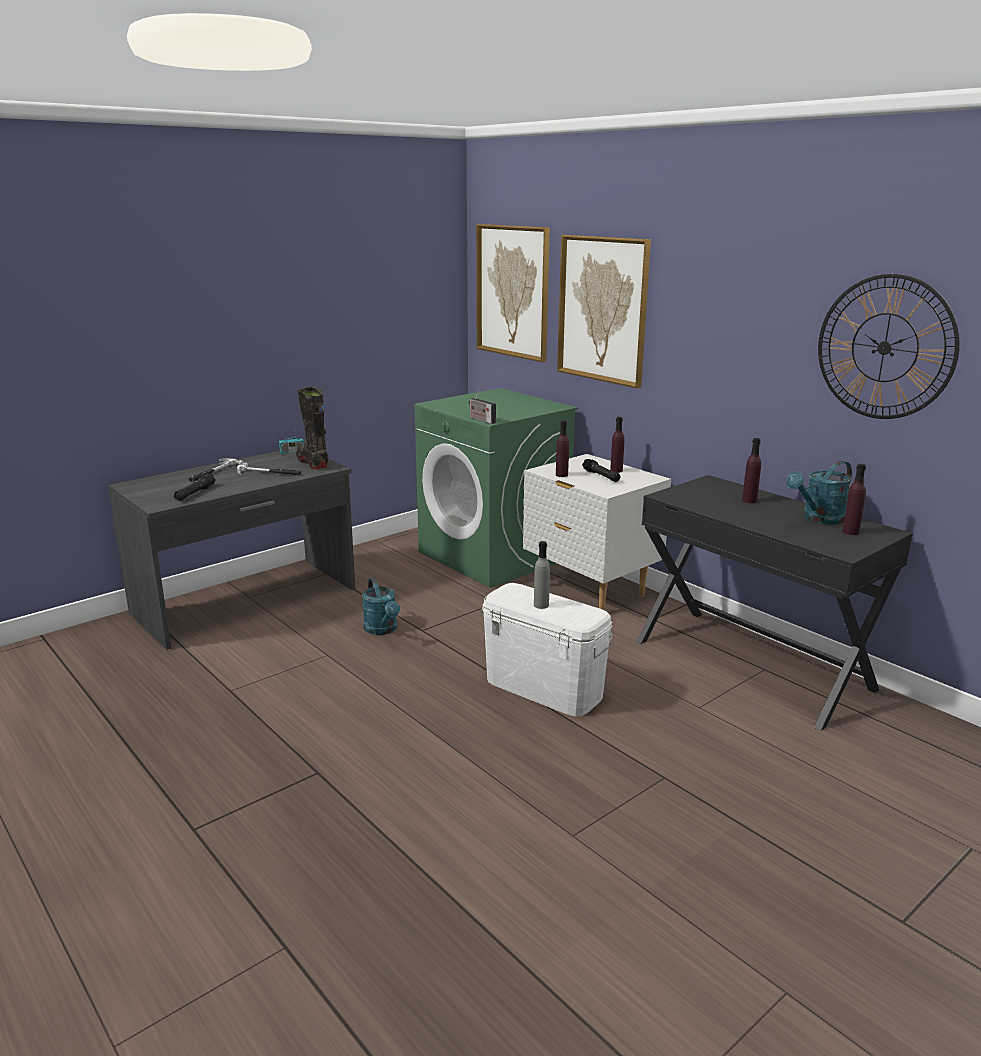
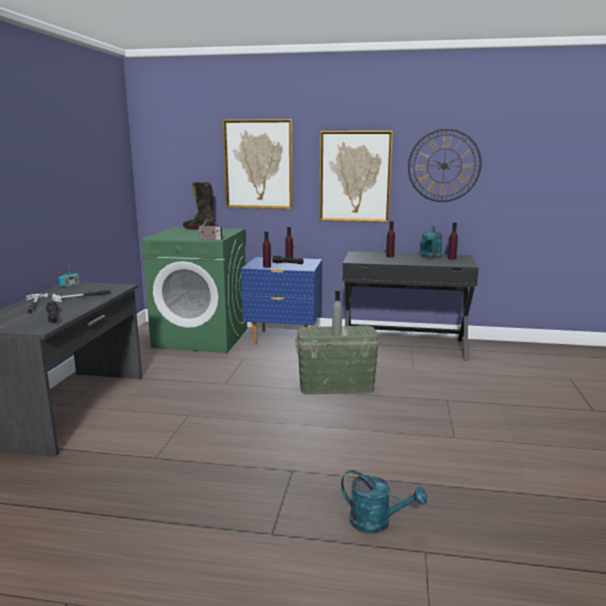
camera: 40 degrees left, 5 degrees down
(312, 463) = (102, 287): black boot -> black boot (199, 229)
(383, 630) = (200, 391): turquoise watering can -> turquoise watering can (377, 523)
(513, 291) = (179, 160): picture -> picture (355, 177)
(544, 688) = (336, 386): white storage box -> green storage box
(590, 591) = (284, 339): white nightstand -> blue nightstand

